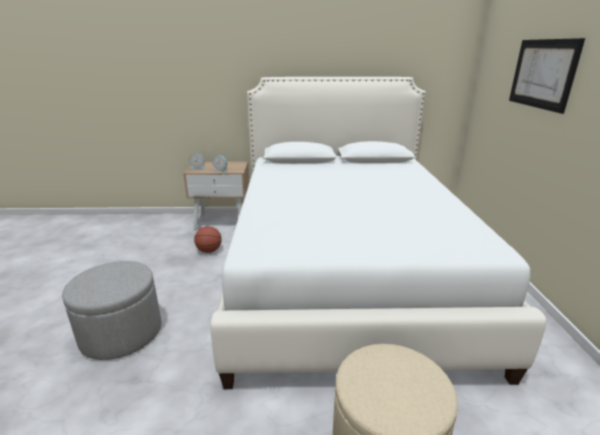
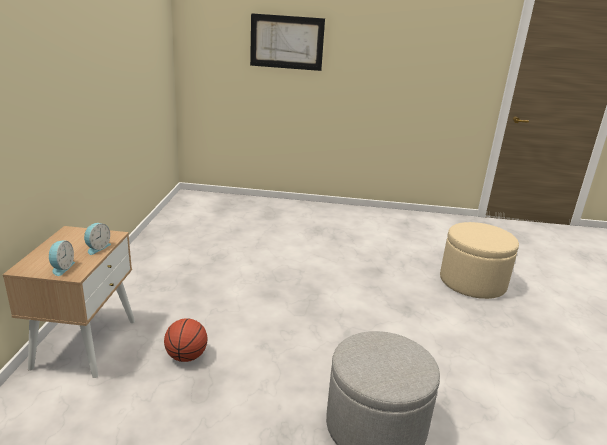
camera: 85 degrees left, 0 degrees up
(345, 271) = (279, 263): white bed -> none

